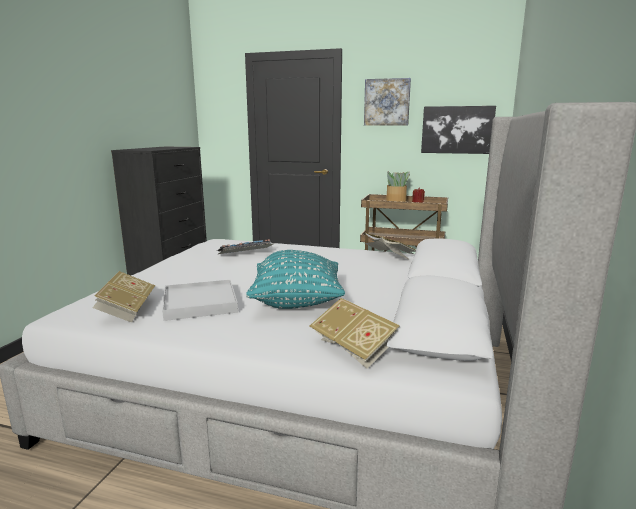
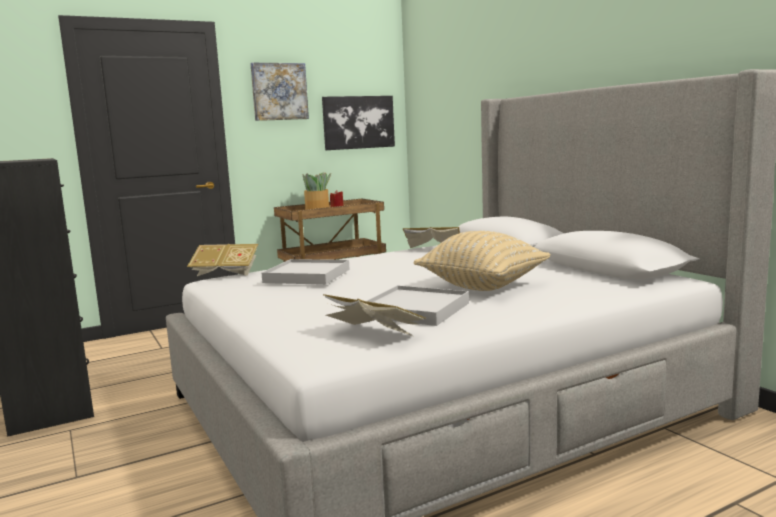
camera: 45 degrees left, 5 degrees down
(245, 253) = (307, 276): keyboard -> white tray
(297, 302) = (482, 286): turquoise pillow -> beige pillow
(353, 349) = (607, 290): book -> book (226, 273)

